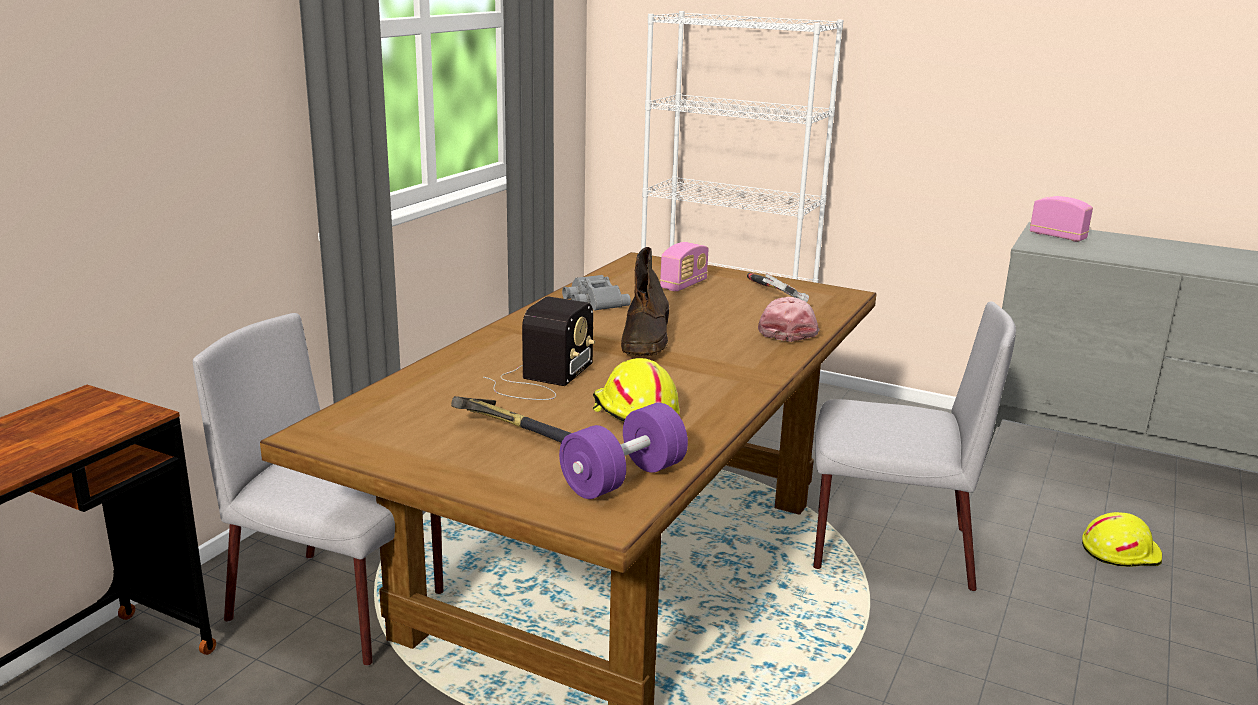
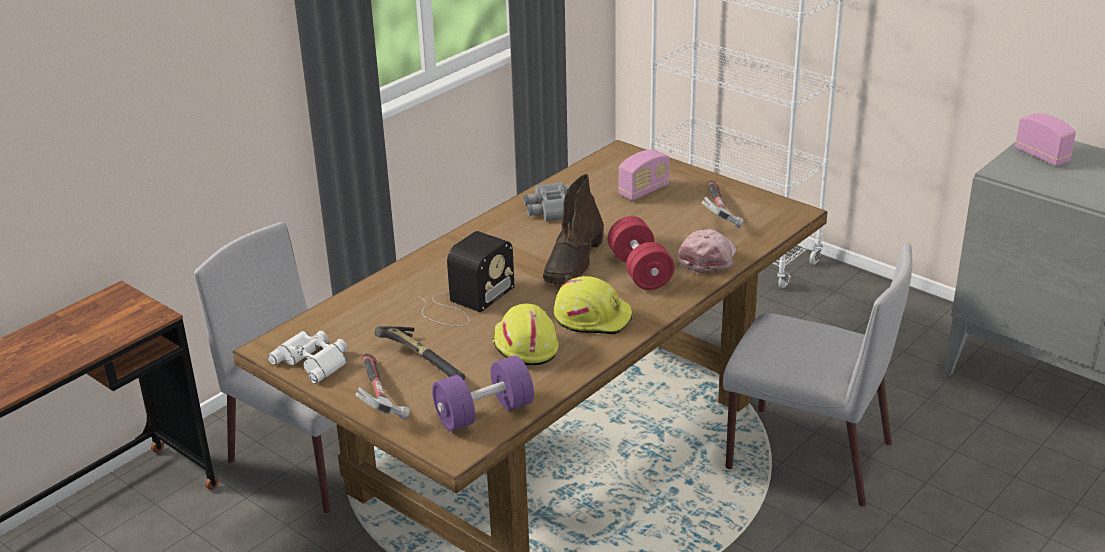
camera: 15 degrees right, 10 degrees up
(375, 442) = (314, 360): none -> white binoculars
(477, 473) = (378, 398): none -> hammer
(723, 343) = (640, 271): none -> red dumbbell
(1120, 551) = (1033, 482): yellow hard hat -> yellow hard hat (593, 317)

